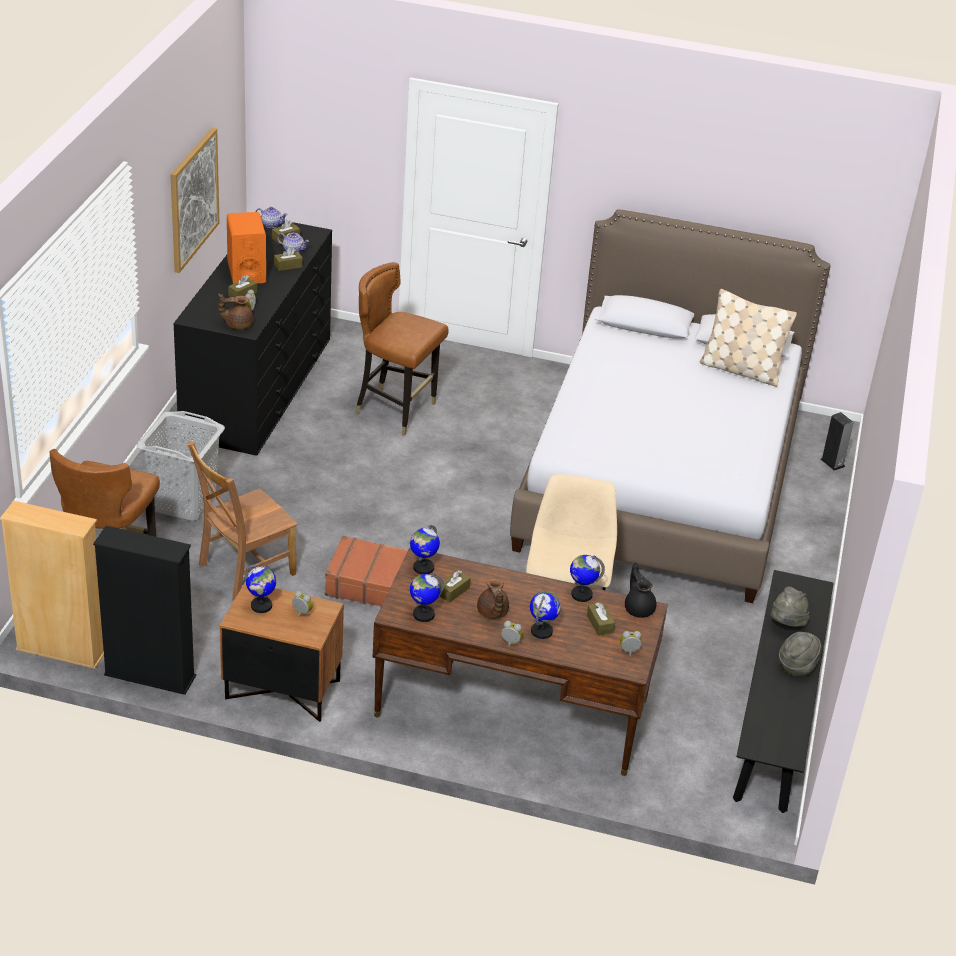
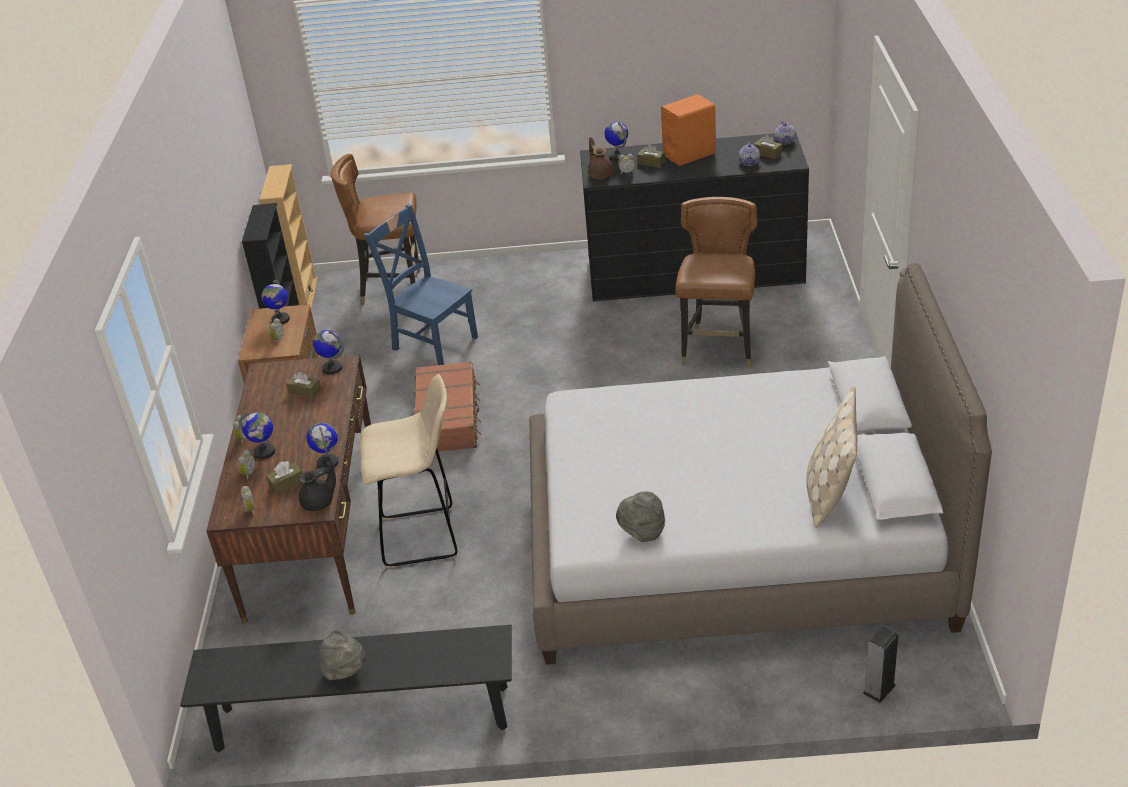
camera: 80 degrees right, 0 degrees up
(183, 503) = (504, 289): grey laundry basket -> none
(193, 199) = (691, 71): picture -> none
(243, 570) = (432, 342): brown chair -> blue chair
(288, 266) = (719, 167): brown tissue box -> none
(423, 614) = (267, 384): globe -> globe (617, 156)
(492, 613) = (282, 419): brown teapot -> none
(571, 646) = (248, 474): none -> alarm clock
(786, 624) = (415, 651): grey hat -> grey hat (642, 532)

